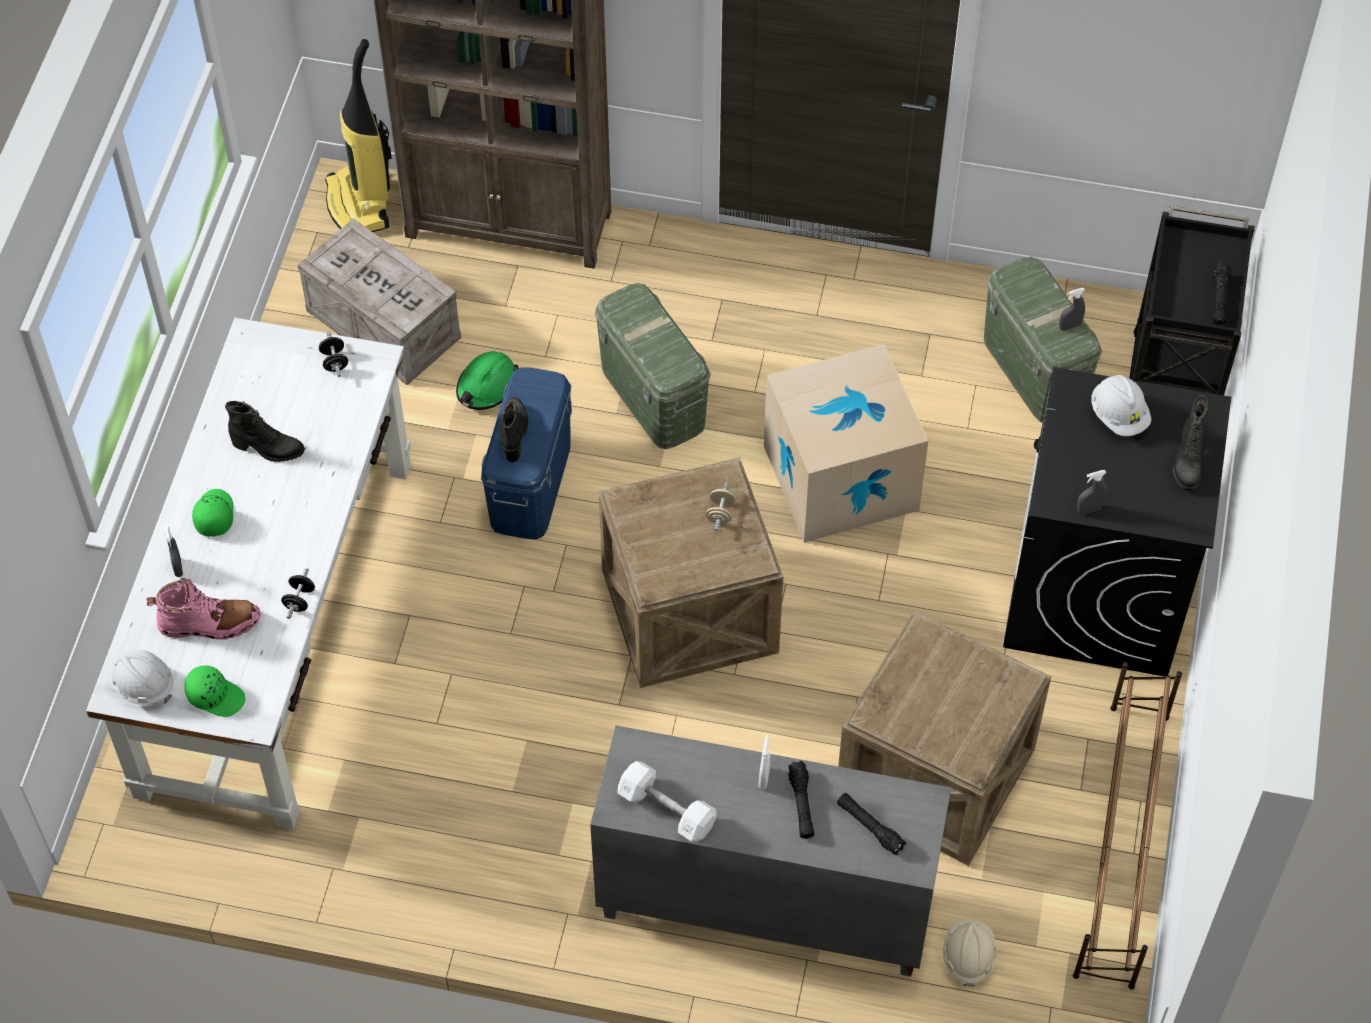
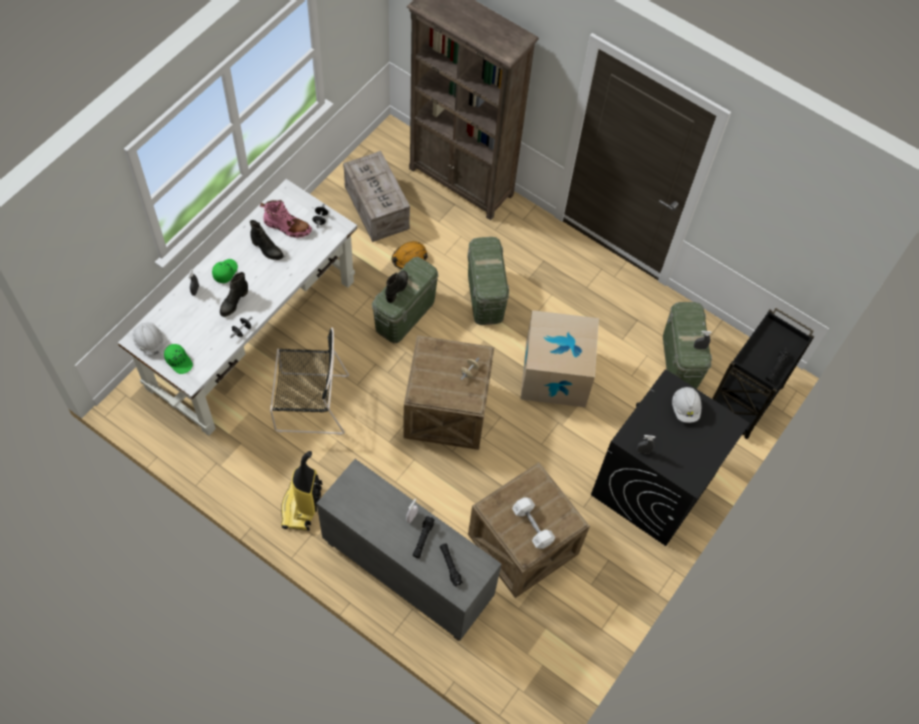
camera: 20 degrees right, 5 degrees up
(209, 624) = (195, 324): pink boot -> pink boot (287, 227)
(360, 205) = (396, 145): vacuum cleaner -> vacuum cleaner (301, 507)
(443, 699) = (309, 403): none -> black chair
(487, 386) = (409, 258): green hard hat -> orange hard hat
(530, 483) = (405, 314): blue storage box -> green storage box
(667, 809) = (356, 512): white dumbbell -> white dumbbell (532, 526)
(968, 956) = (491, 644): beige hard hat -> none
(1121, 844) = (597, 621): brown shoe rack -> none
(1187, 462) = (708, 448): black boot -> black boot (234, 302)

